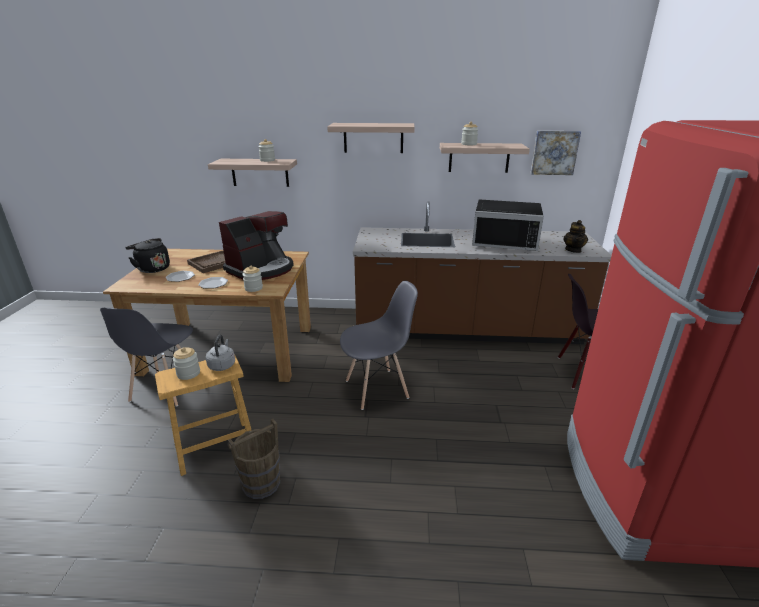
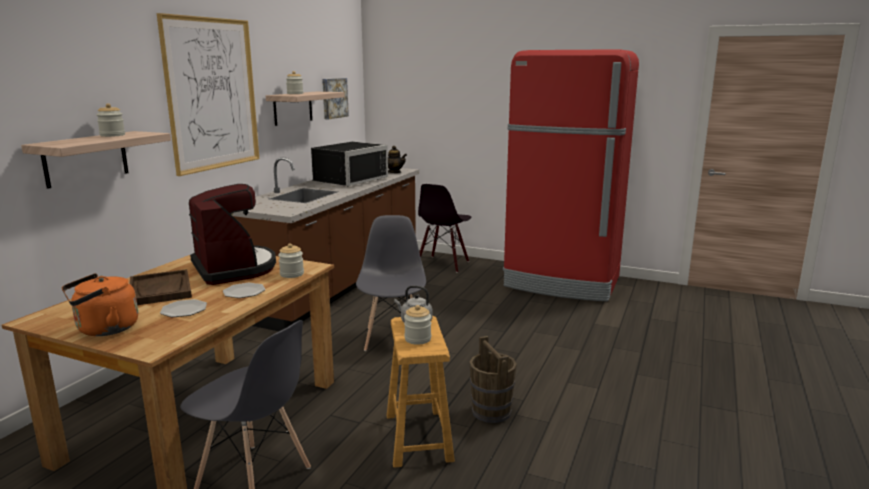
camera: 70 degrees left, 10 degrees down
(152, 268) = (104, 329): black kettle -> orange kettle
(373, 138) = (212, 94): shelf -> picture

